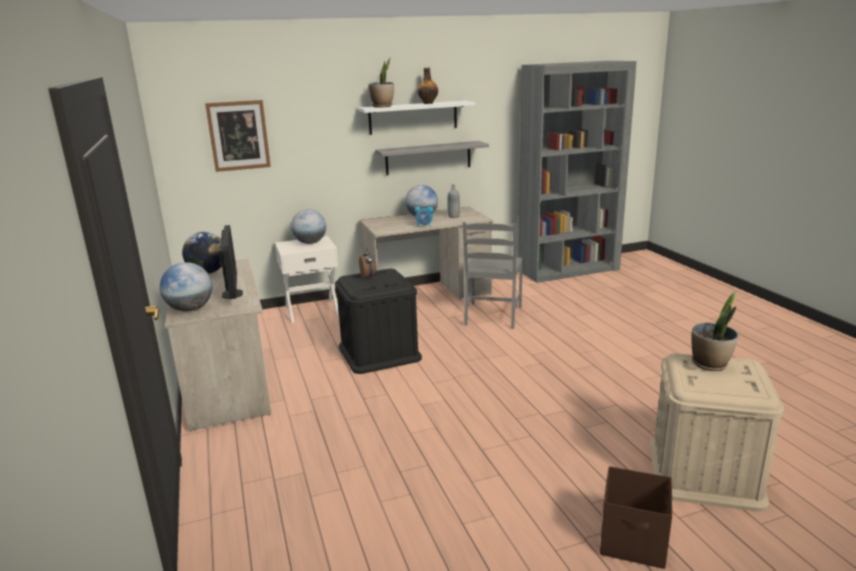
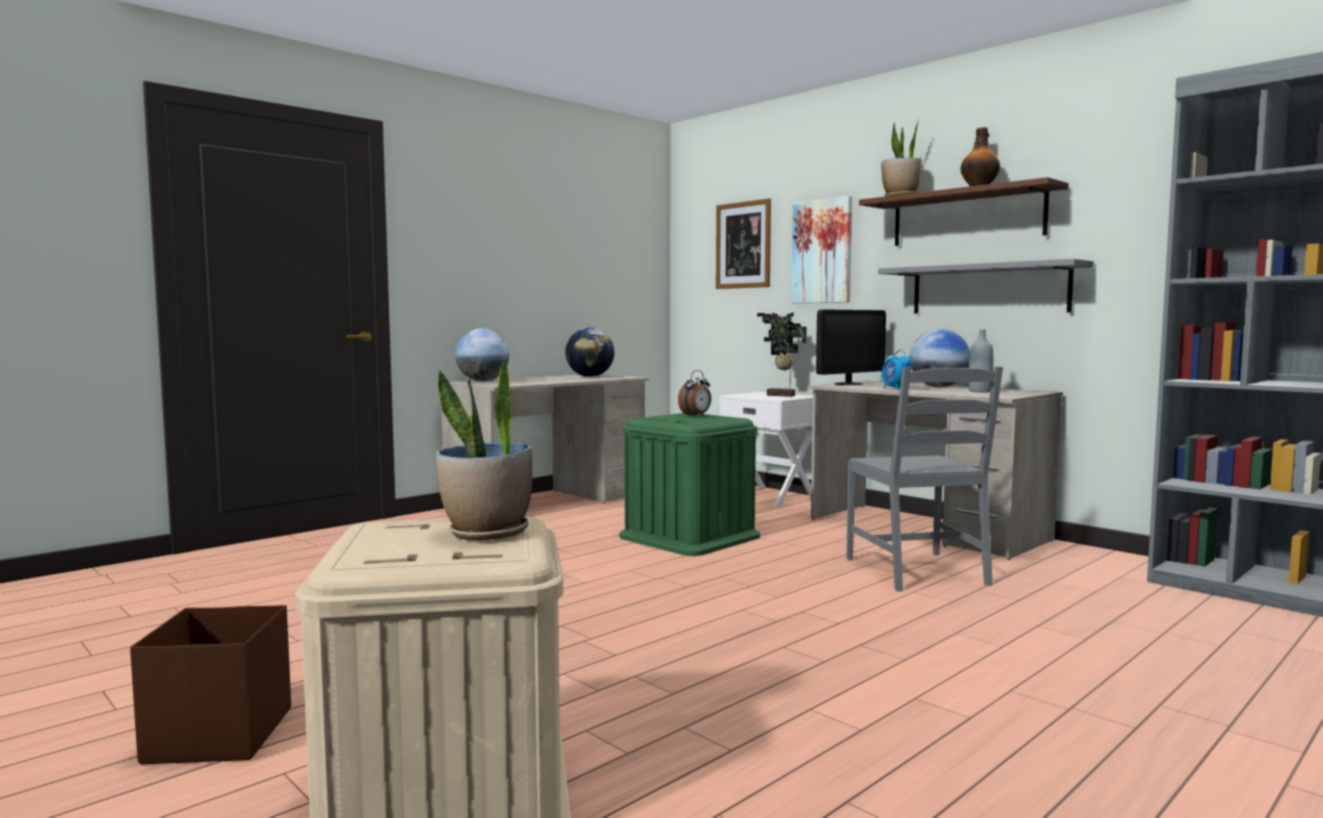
camera: 65 degrees right, 15 degrees down
(232, 294) = (533, 382): monitor -> monitor (848, 384)
(310, 243) = (780, 395): globe -> potted plant
(314, 139) = (822, 251): none -> picture
(379, 352) = (689, 536): black storage box -> green storage box
(413, 117) = (967, 217): white shelf -> brown shelf
(493, 316) = (918, 571): grey chair -> grey chair turned 90 degrees counterclockwise

